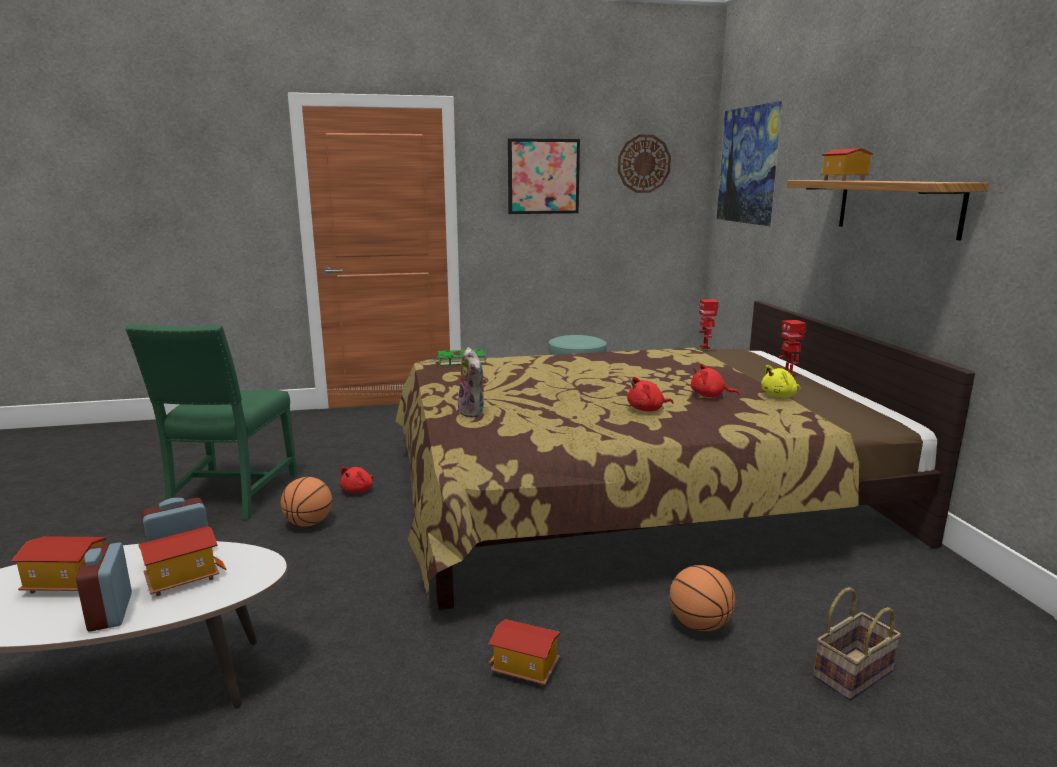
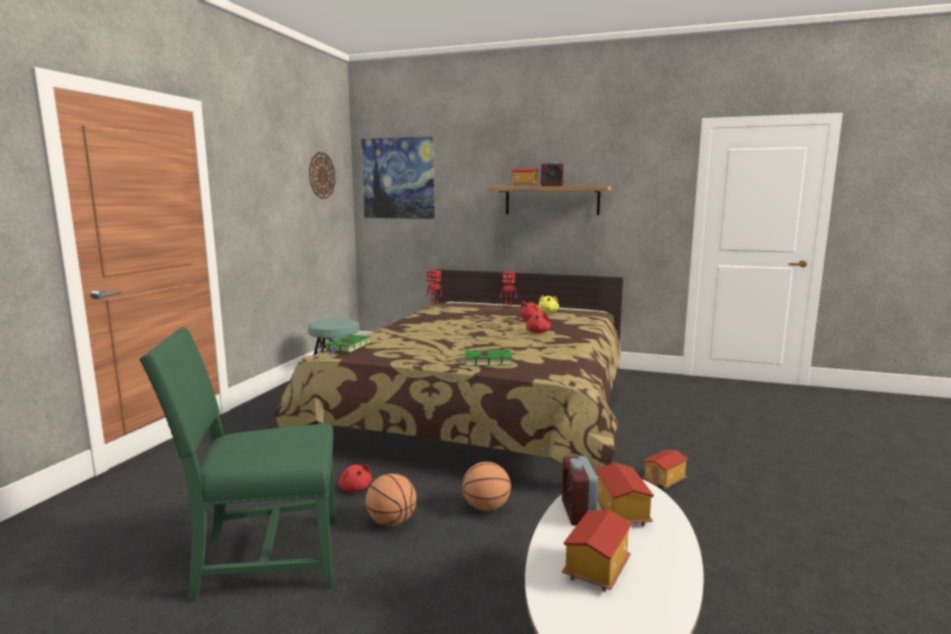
camera: 60 degrees left, 5 degrees down
(110, 612) = (663, 547): alarm clock -> alarm clock (551, 186)
(230, 496) = (263, 560): green chair -> green chair turned 135 degrees clockwise
(473, 412) = (486, 361): plush toy -> green book
(543, 176) = (268, 184): picture -> none
(699, 625) = (648, 430): basketball -> basketball (486, 508)
(852, 672) = (701, 414): basket -> none

